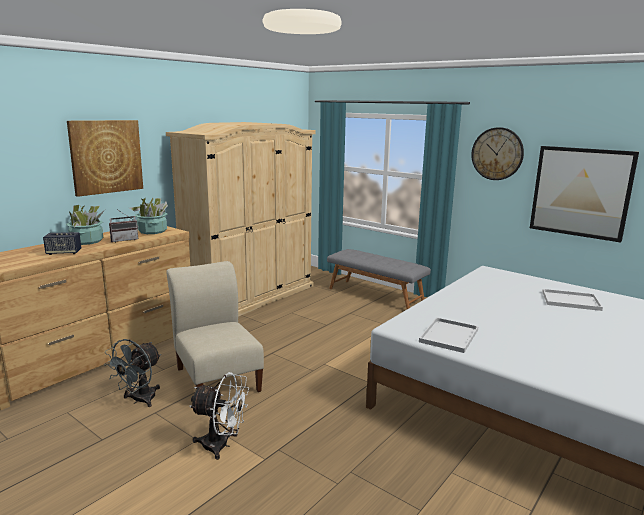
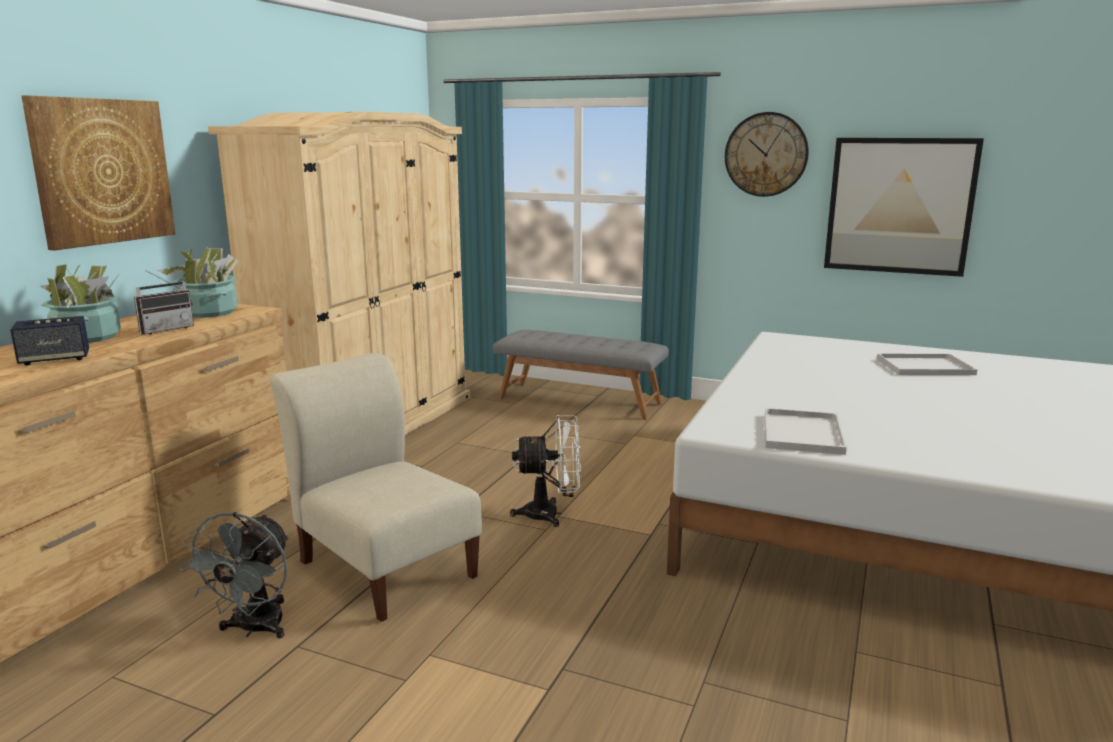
camera: 15 degrees left, 0 degrees up
(222, 445) = (458, 681): white fan -> white fan (550, 514)

